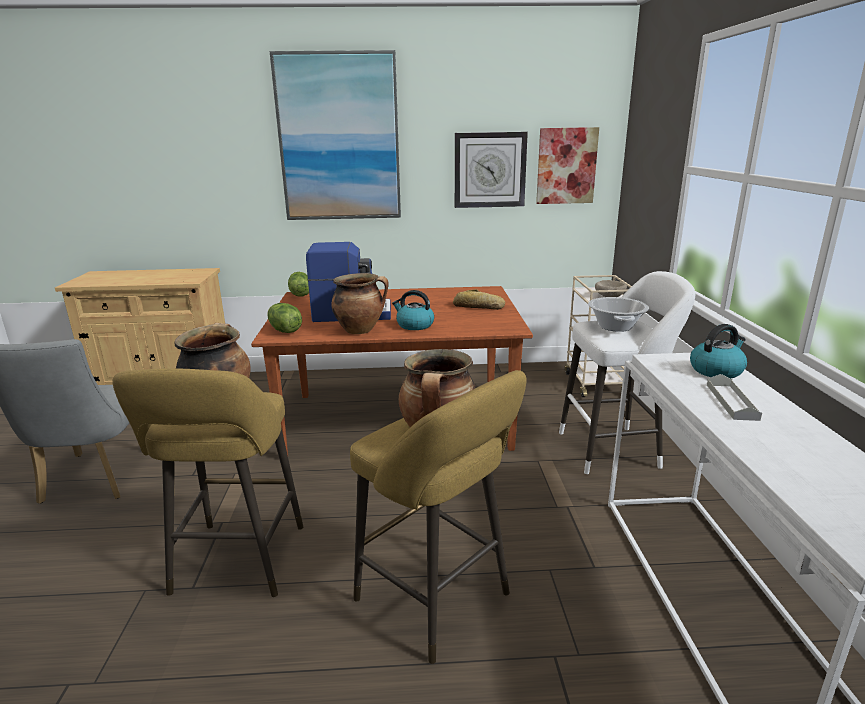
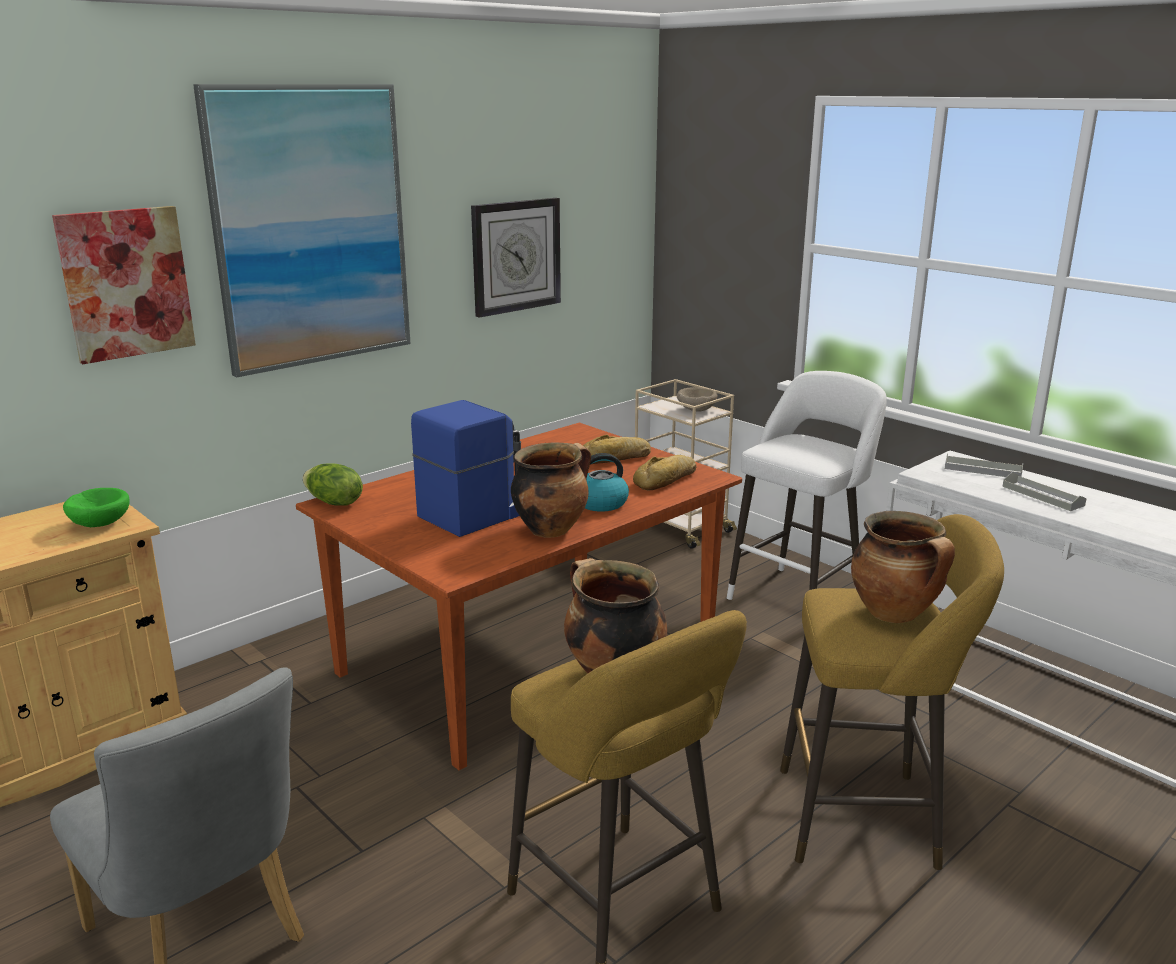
camera: 40 degrees left, 0 degrees up
(185, 278) = (99, 523): none -> green bowl
(284, 330) = (451, 561): lettuce -> none
(481, 323) = (667, 479): none -> bread
(566, 166) = (600, 241): picture -> picture (126, 283)
(615, 326) = (799, 447): cooking pot -> none
(716, 370) = (982, 470): kettle -> grey tray

